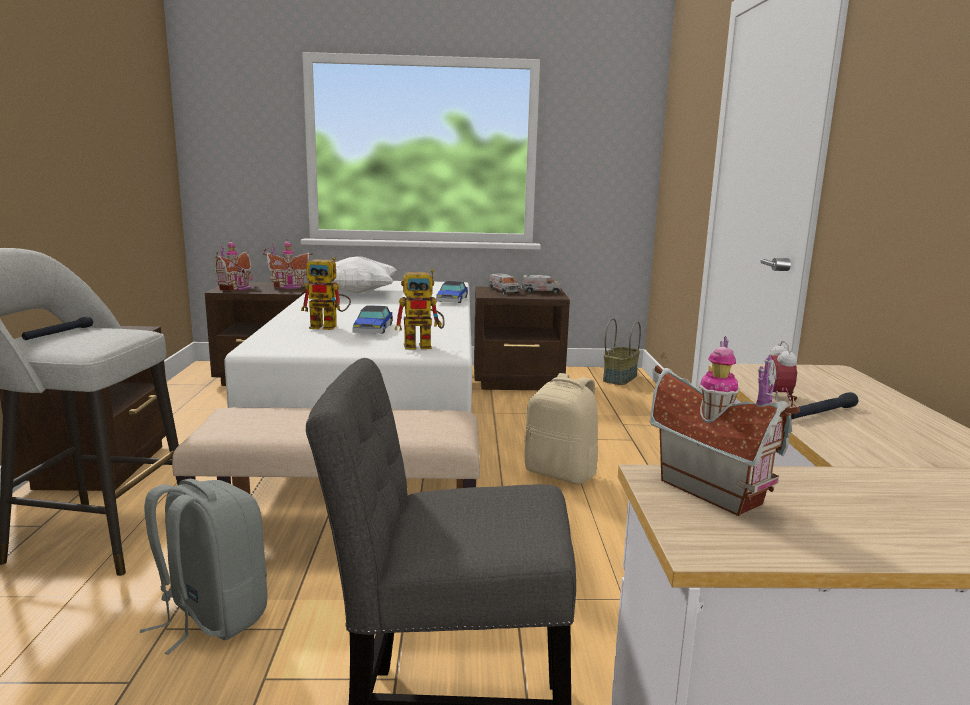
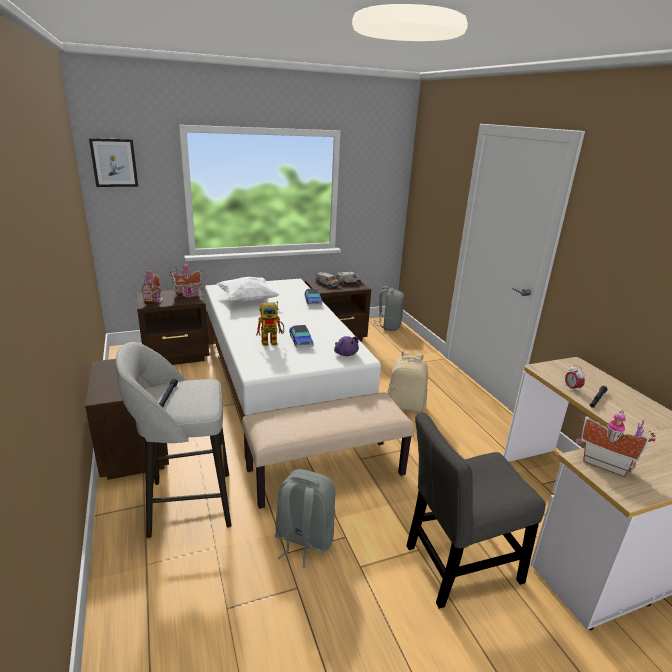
camera: 20 degrees left, 10 degrees up
(216, 103) = (114, 163): none -> picture
(424, 345) = (345, 353): toy robot -> purple plush toy
(619, 378) = (389, 326): basket -> grey backpack

